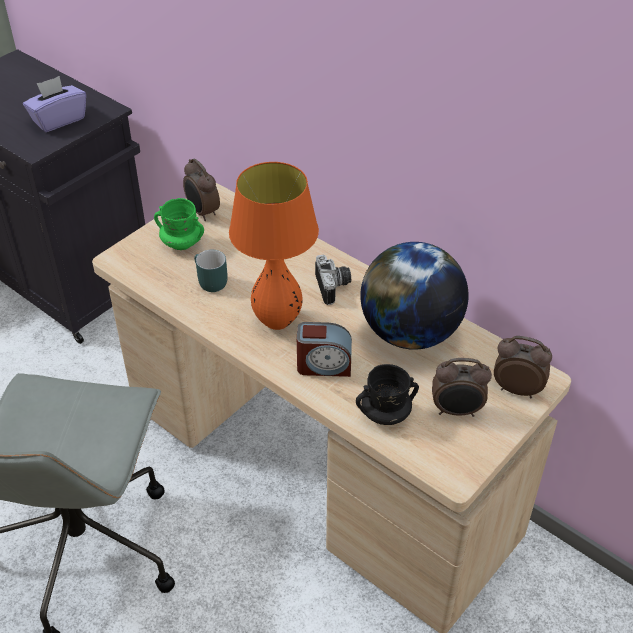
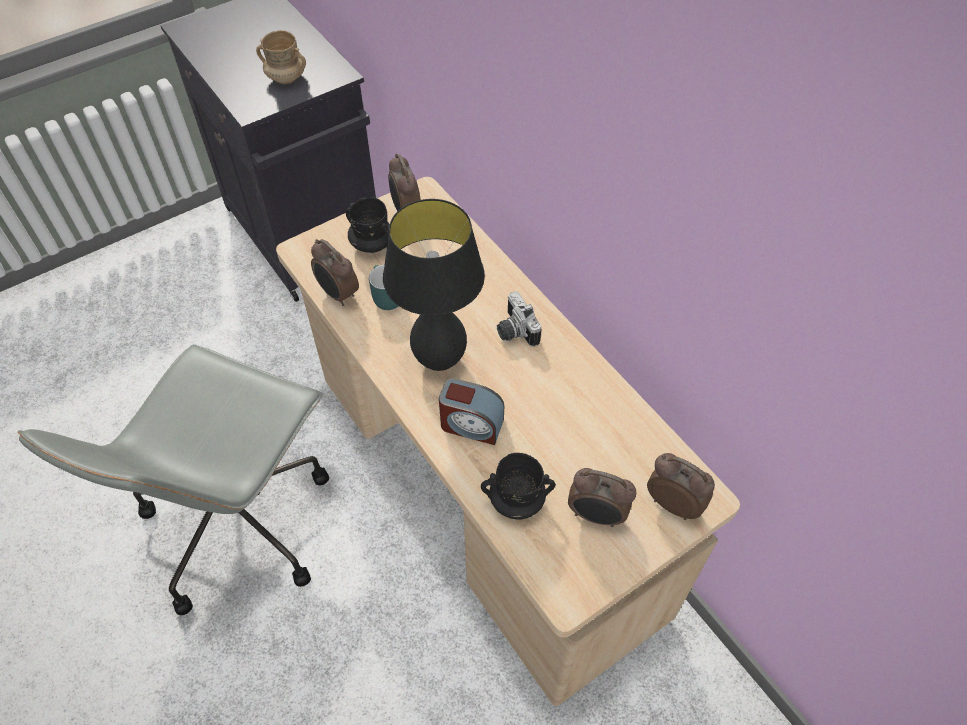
camera: 15 degrees right, 10 degrees up
(58, 120) = (285, 78): purple tissue box -> beige mug
(165, 288) = (338, 294): none -> alarm clock
(181, 243) = (371, 244): green mug -> black mug
(277, 321) = (440, 360): orange table lamp -> black table lamp
(334, 287) = (514, 331): camera -> camera turned 150 degrees clockwise
(410, 333) = (577, 406): globe -> none

